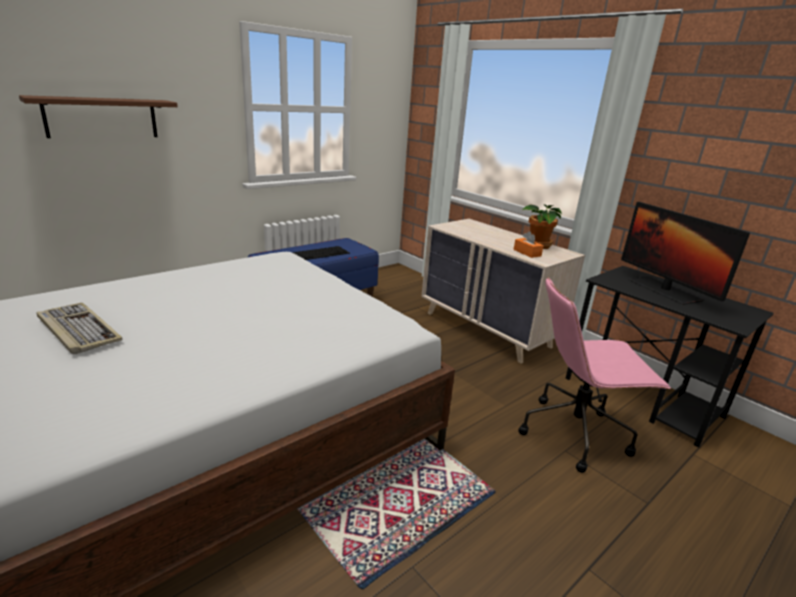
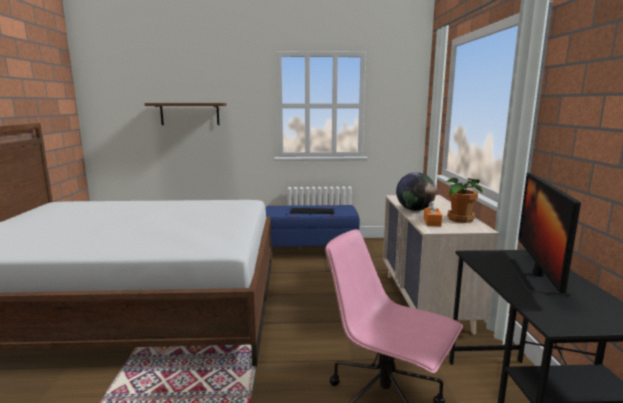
camera: 40 degrees right, 10 degrees down
(77, 330) = (86, 215): keyboard -> none
(488, 241) = (414, 210): none -> globe

